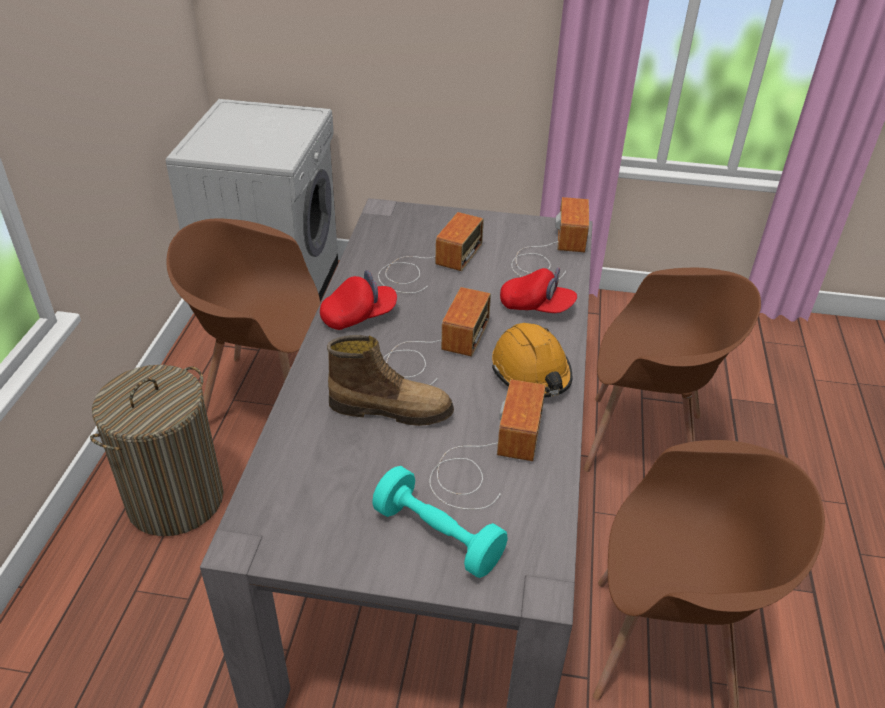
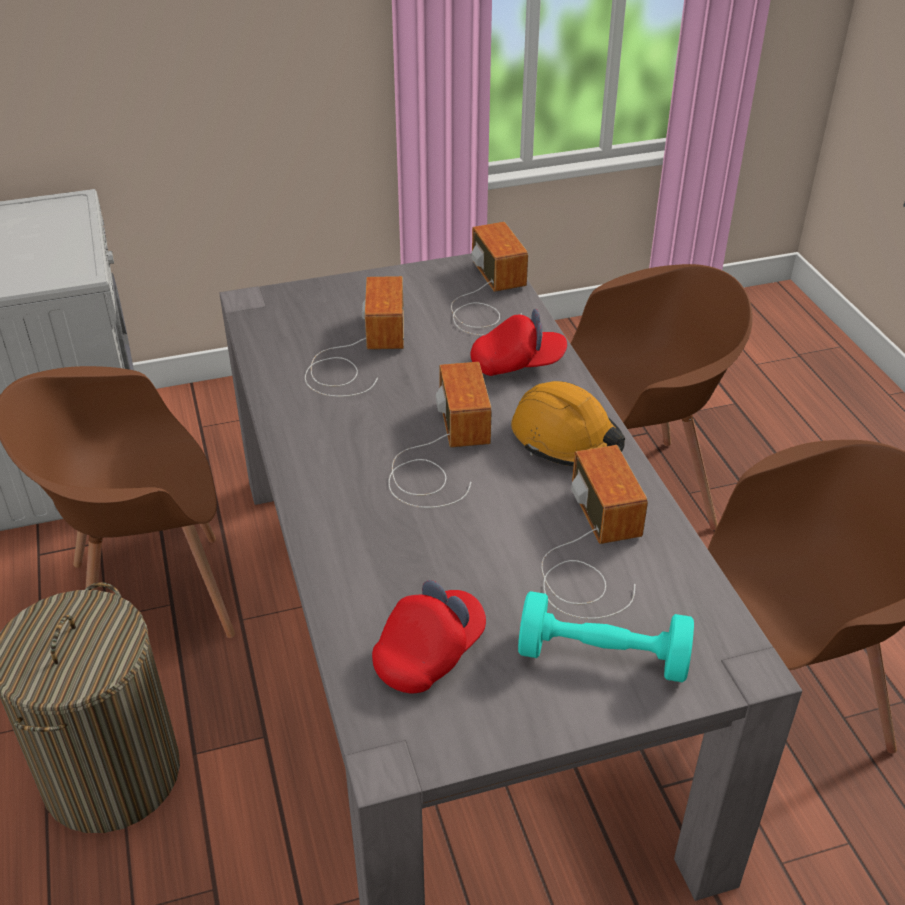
camera: 25 degrees left, 0 degrees up
(359, 316) = (320, 440): red cap -> red cap (430, 653)
(391, 408) = (442, 535): boot -> none

